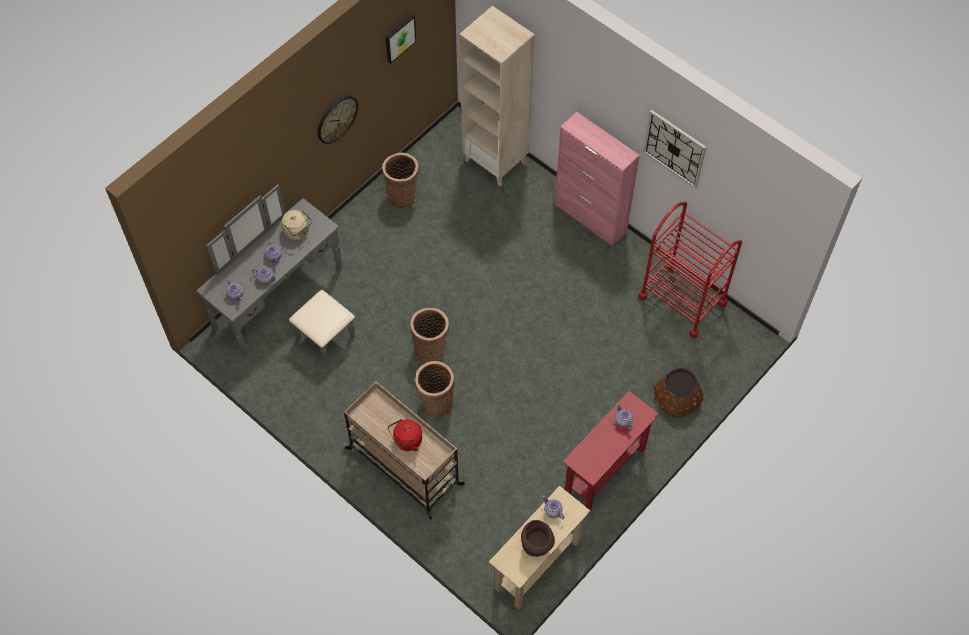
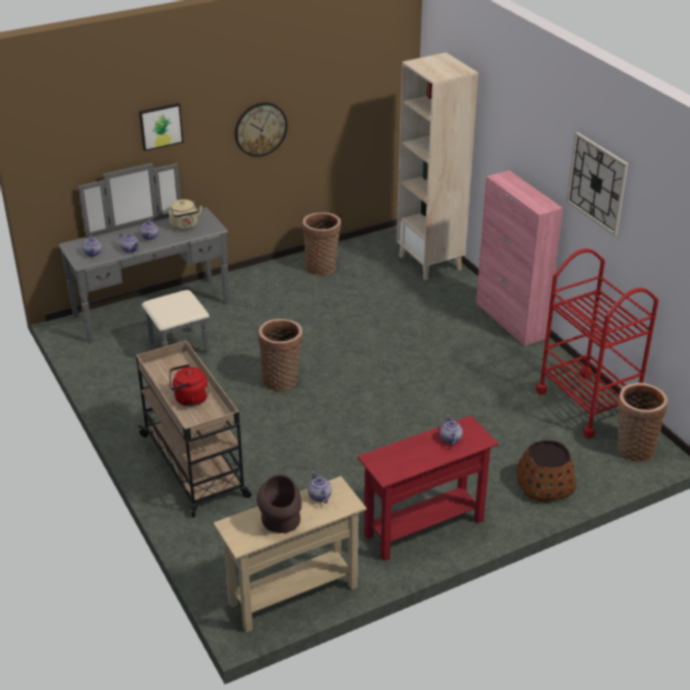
camera: 20 degrees right, 25 degrees down
(399, 38) = (346, 71): picture -> picture (160, 126)
(436, 402) = (261, 422): basket -> basket (633, 448)

